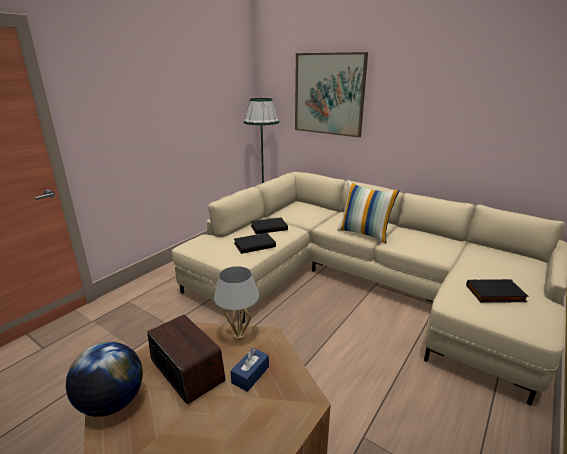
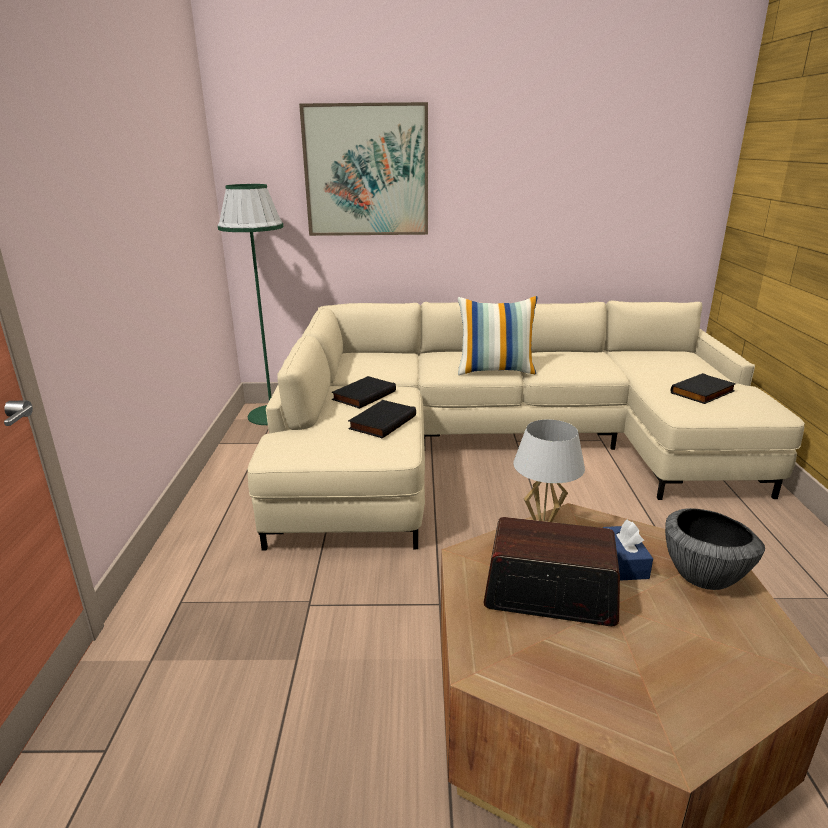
camera: 35 degrees left, 0 degrees up
(112, 403) = (525, 680): globe -> none
(278, 409) = (703, 577): none -> bowl

